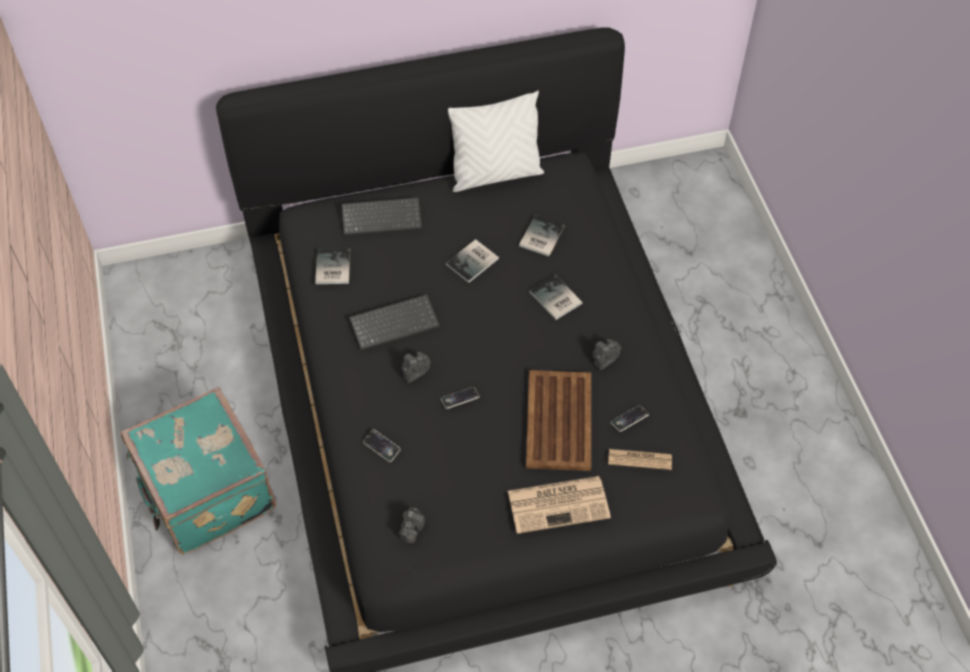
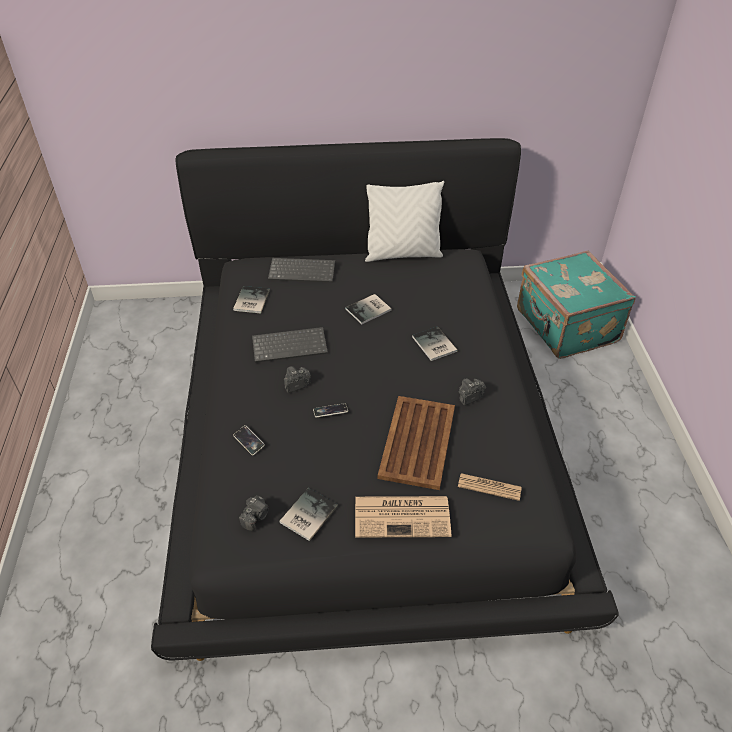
camera: 10 degrees right, 10 degrees down
(205, 493) = (109, 474): turquoise suitcase -> turquoise suitcase (565, 327)
(540, 236) = (430, 299): book -> book (306, 515)
(629, 419) = (484, 450): phone -> none

